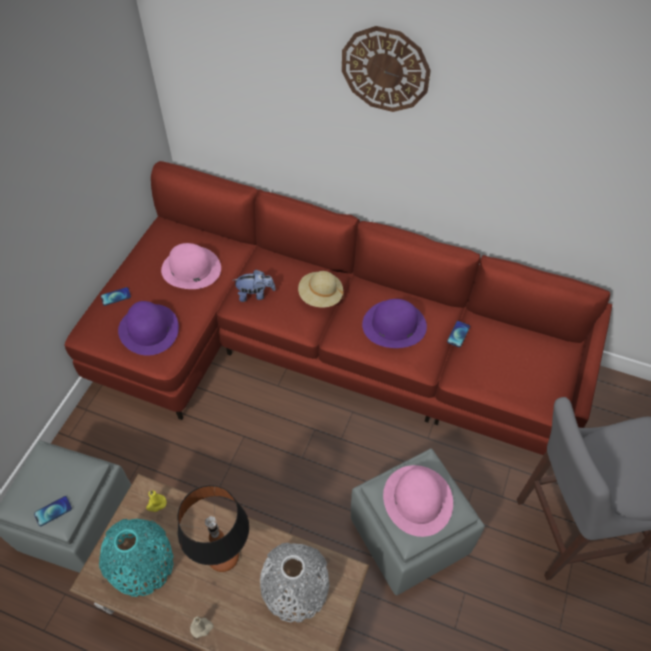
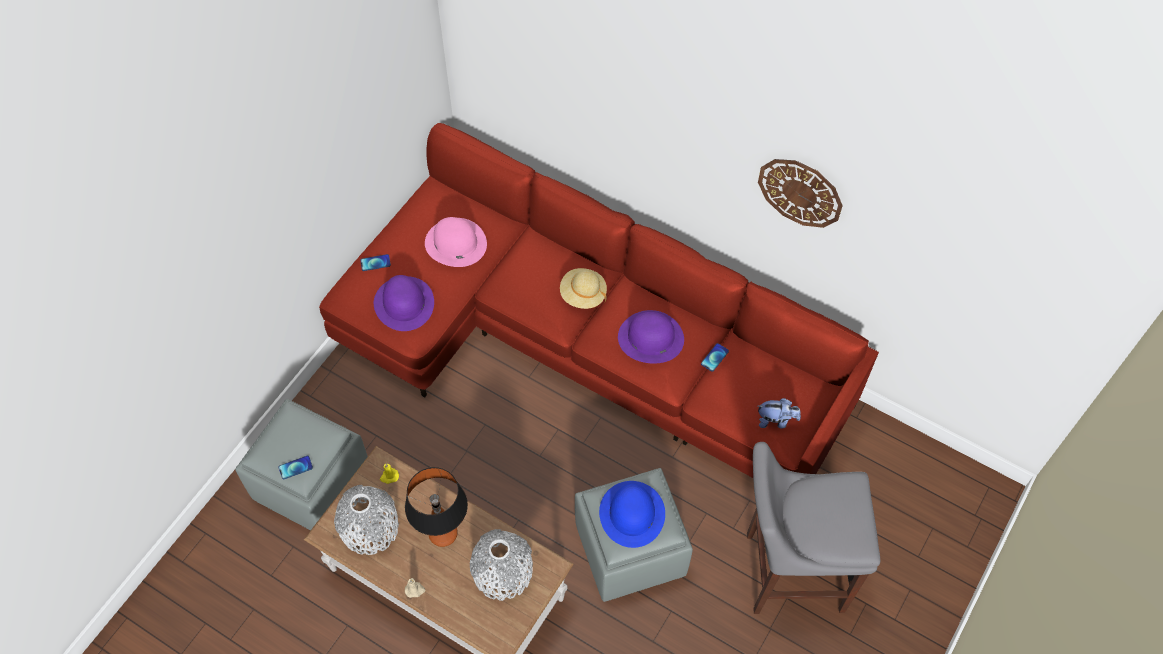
camera: 10 degrees right, 5 degrees up
(141, 564) = (369, 528): turquoise vase -> grey vase
(255, 294) = (516, 282): plush toy -> plush toy (776, 420)
(385, 69) = (662, 100): wall clock -> wall clock (800, 192)
(418, 500) = (632, 514): pink hat -> blue hat

